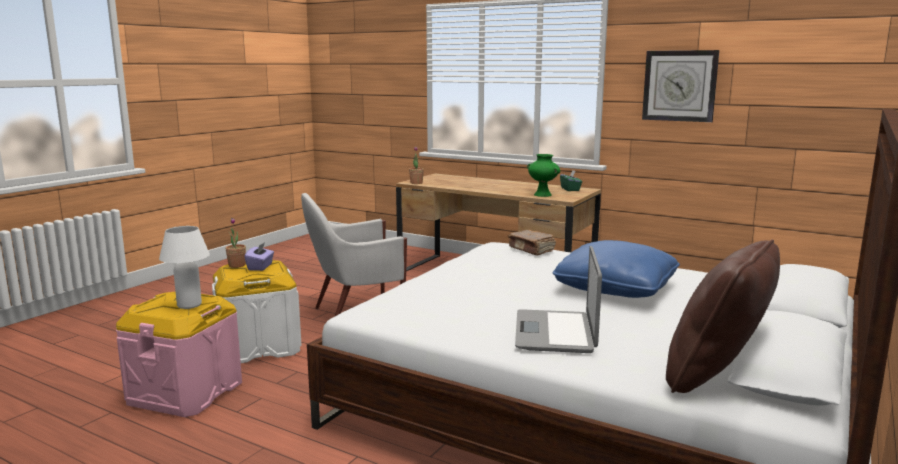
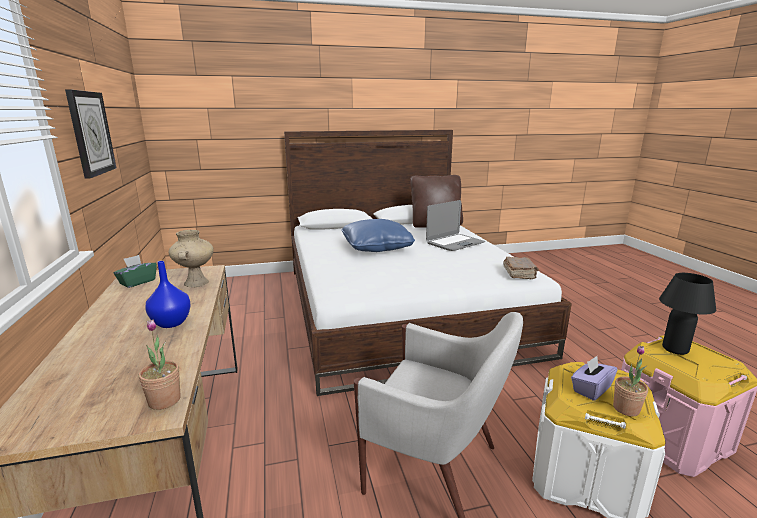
camera: 135 degrees left, 5 degrees up
(189, 305) = (675, 349): white table lamp -> black table lamp
(486, 188) = (171, 322): none -> blue vase
(531, 250) = (340, 278): brown book -> brown book (519, 274)
(543, 195) = (196, 282): green vase -> beige vase

